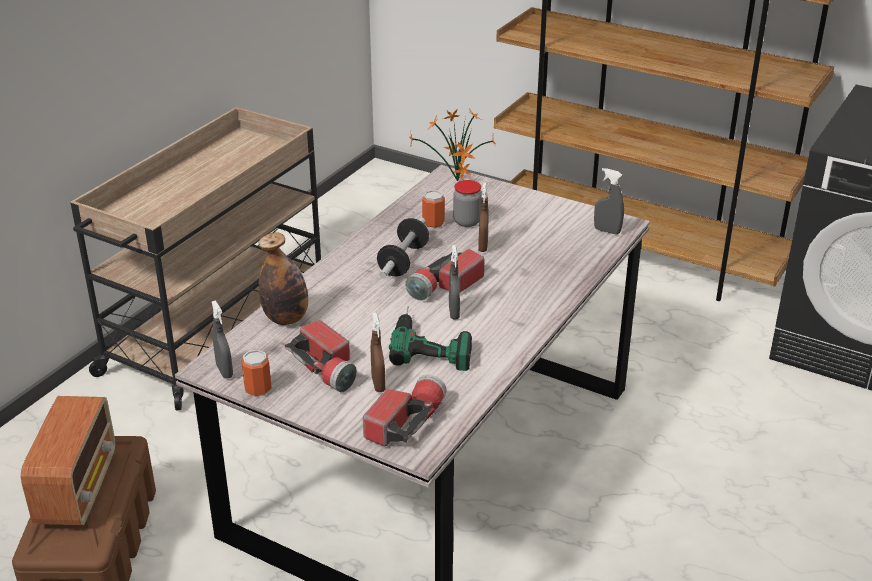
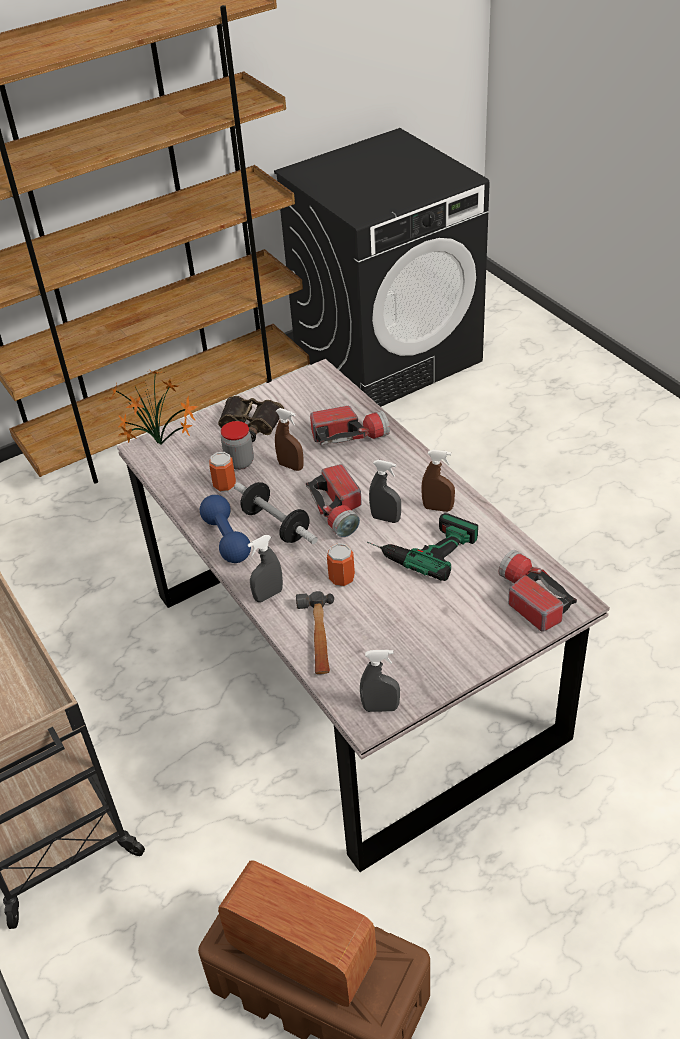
camera: 60 degrees left, 10 degrees up
(258, 389) = (426, 689): can -> can (342, 578)
(286, 318) = (317, 637): bottle -> hammer
(326, 368) = (421, 629): flashlight -> flashlight (349, 436)
(370, 244) = (226, 539): none -> blue dumbbell
(378, 384) = (465, 600): brown spray bottle -> brown spray bottle (438, 508)
(518, 211) = (249, 425): none -> binoculars
(607, 231) = (323, 386): grey spray bottle -> grey spray bottle (268, 595)

